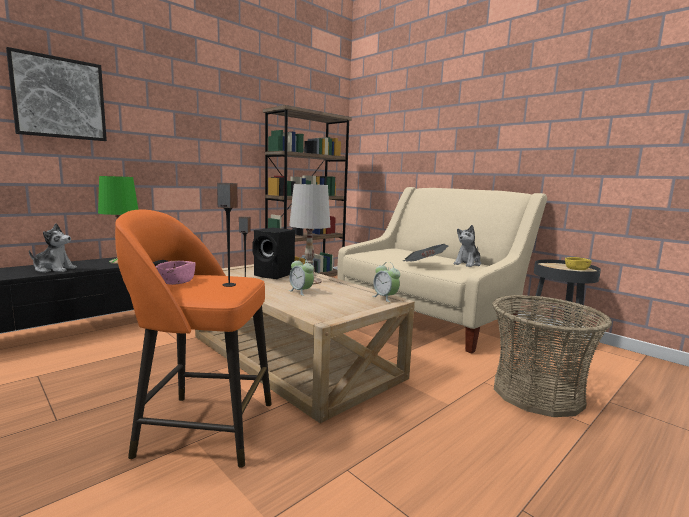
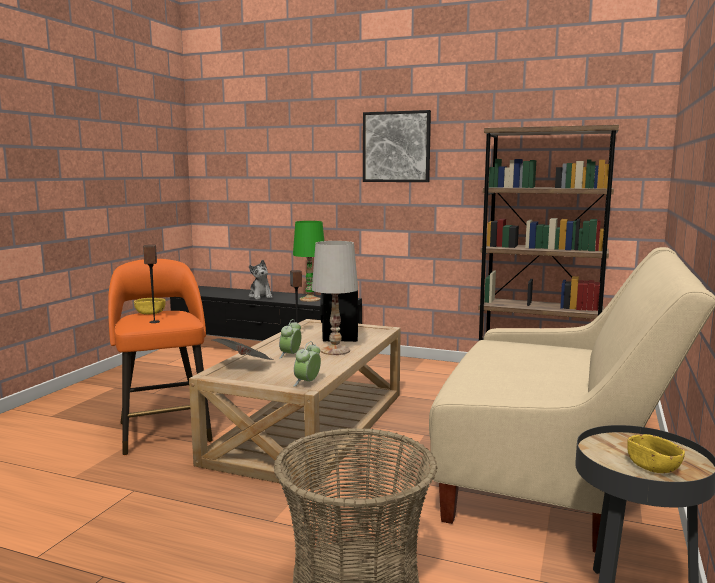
camera: 65 degrees right, 0 degrees up
(59, 98) = (292, 155): picture -> picture (396, 147)
(176, 282) = (150, 313): pink bowl -> yellow bowl
(424, 265) = (480, 374): newspaper -> newspaper (245, 366)
(467, 264) = (552, 395): plush toy -> none

